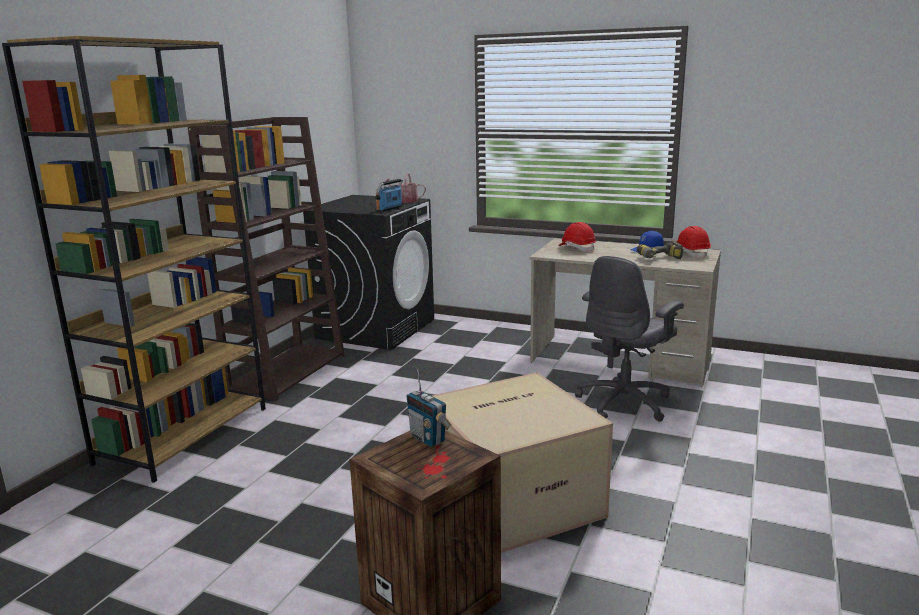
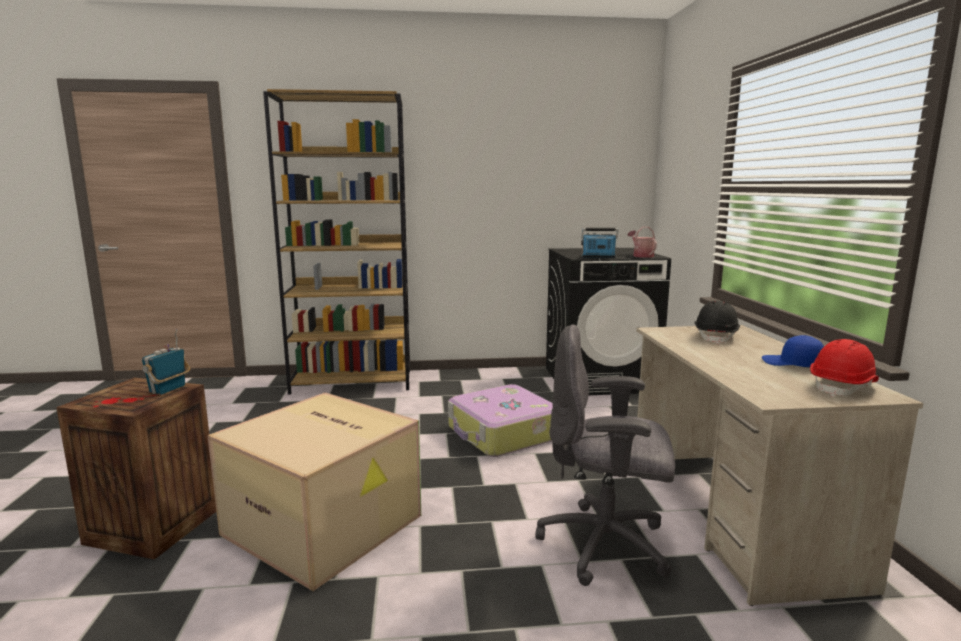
camera: 60 degrees right, 5 degrees down
(287, 371) = (476, 377): brown bookcase -> none
(432, 392) = (502, 434): none -> suitcase
(577, 248) = (716, 337): red hard hat -> black hard hat
(661, 259) = (760, 375): power drill -> none

